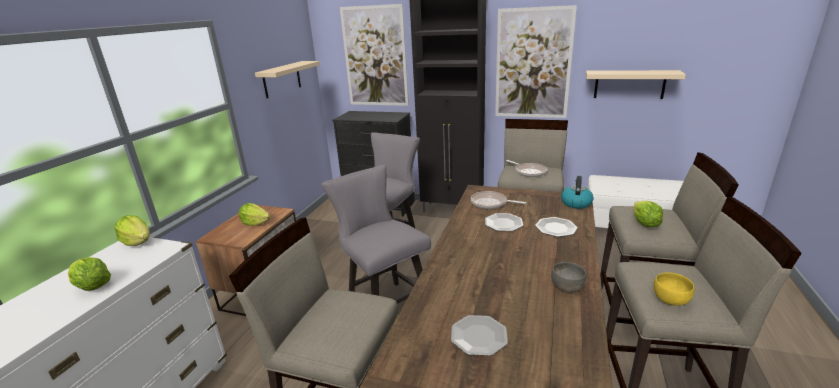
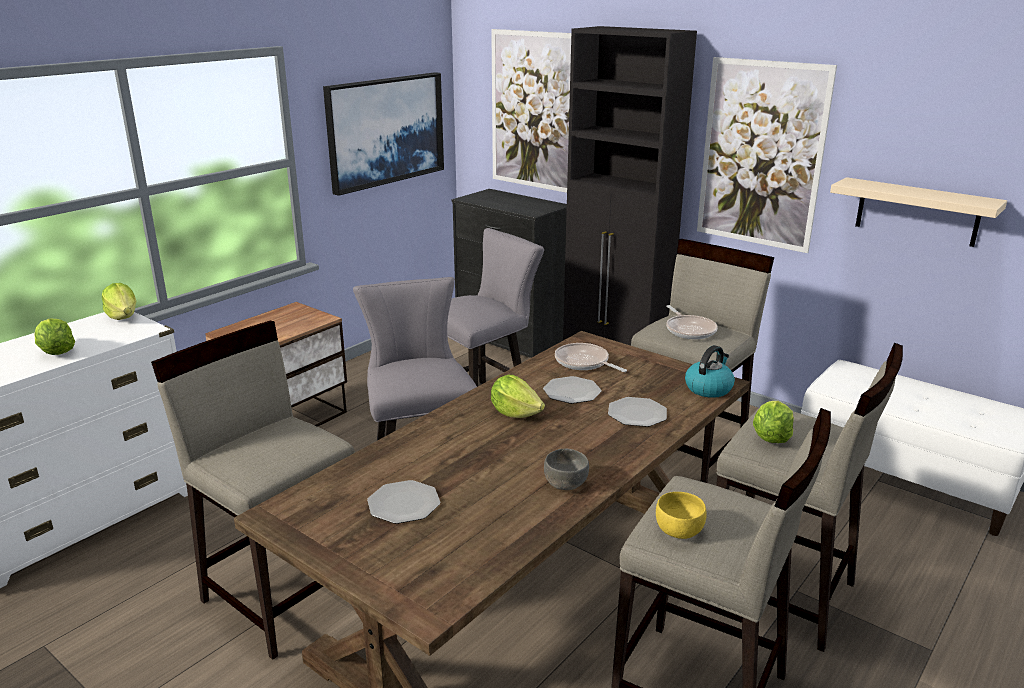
camera: 20 degrees right, 0 degrees up
(255, 223) = (283, 327): lettuce -> lettuce (515, 413)
(282, 79) = (385, 131): beige shelf -> picture

